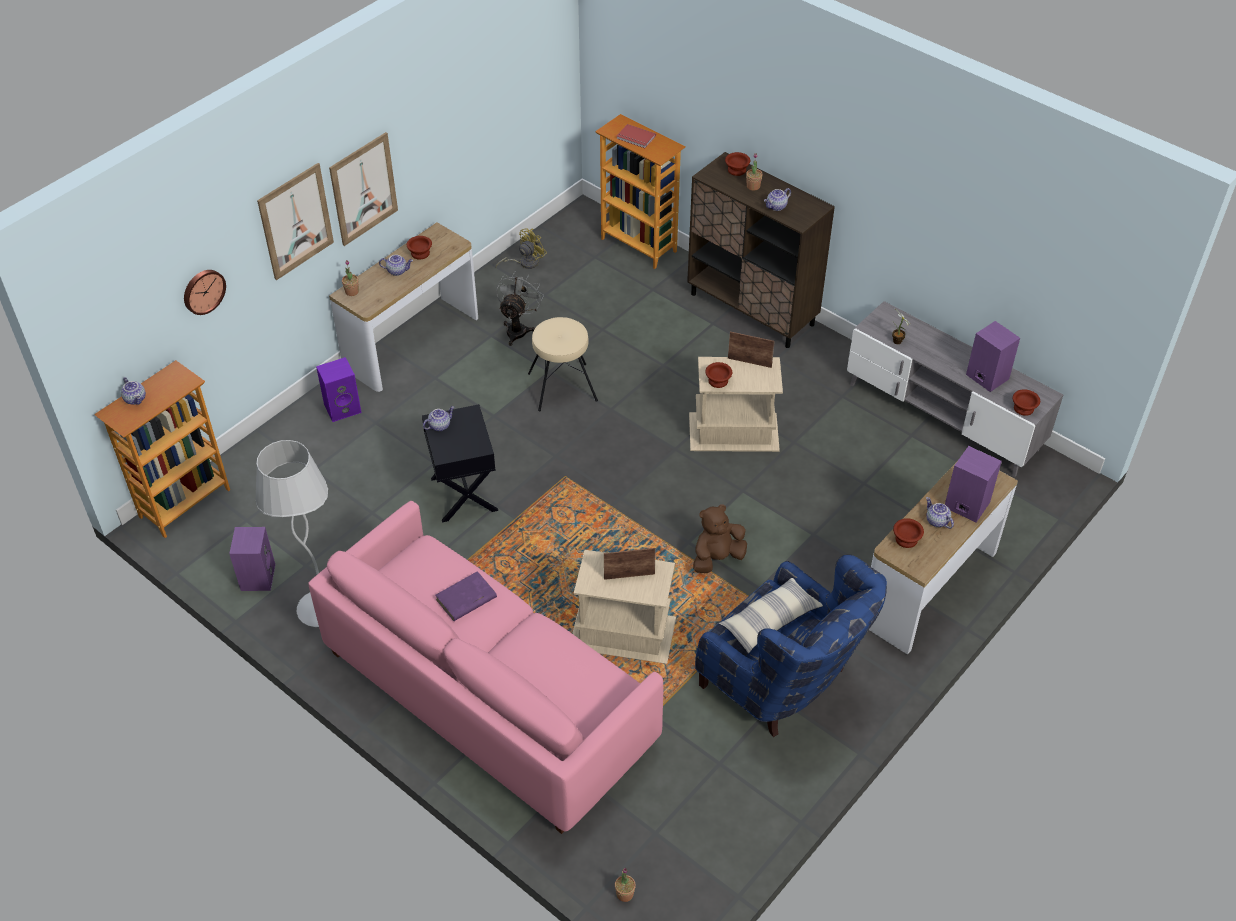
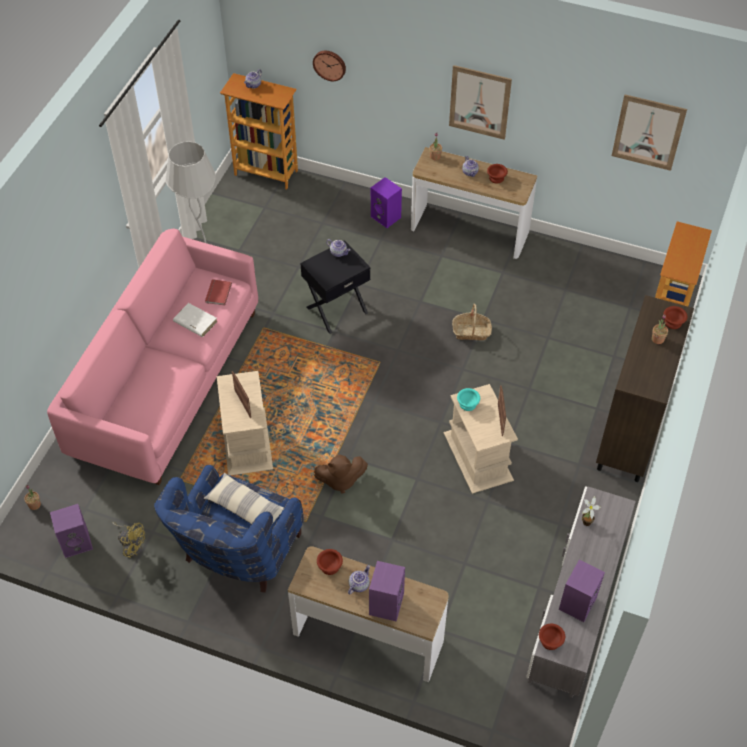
camera: 70 degrees right, 5 degrees up
(257, 576) = (221, 230): purple speaker -> purple speaker (77, 542)
(296, 221) = (414, 78): picture -> picture (648, 132)
(465, 599) = (195, 321): purple book -> white book
(518, 329) = (519, 286): grey fan -> none
(524, 263) = (595, 266): yellow fan -> yellow fan (132, 545)
(562, 386) = (471, 331): beige stool -> basket
(635, 138) = (685, 249): red book -> red book (217, 293)
(717, 381) = (467, 403): brown bowl -> turquoise bowl
(717, 558) = (340, 480): brown plush toy -> brown plush toy turned 135 degrees clockwise
(776, 207) = (639, 362): teapot -> none

